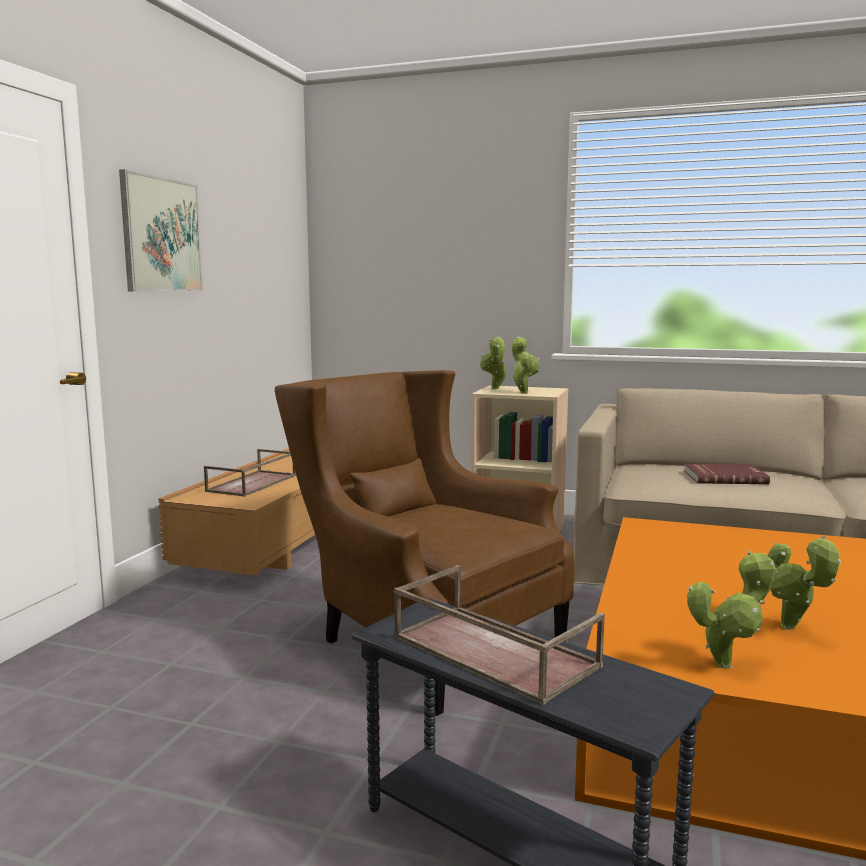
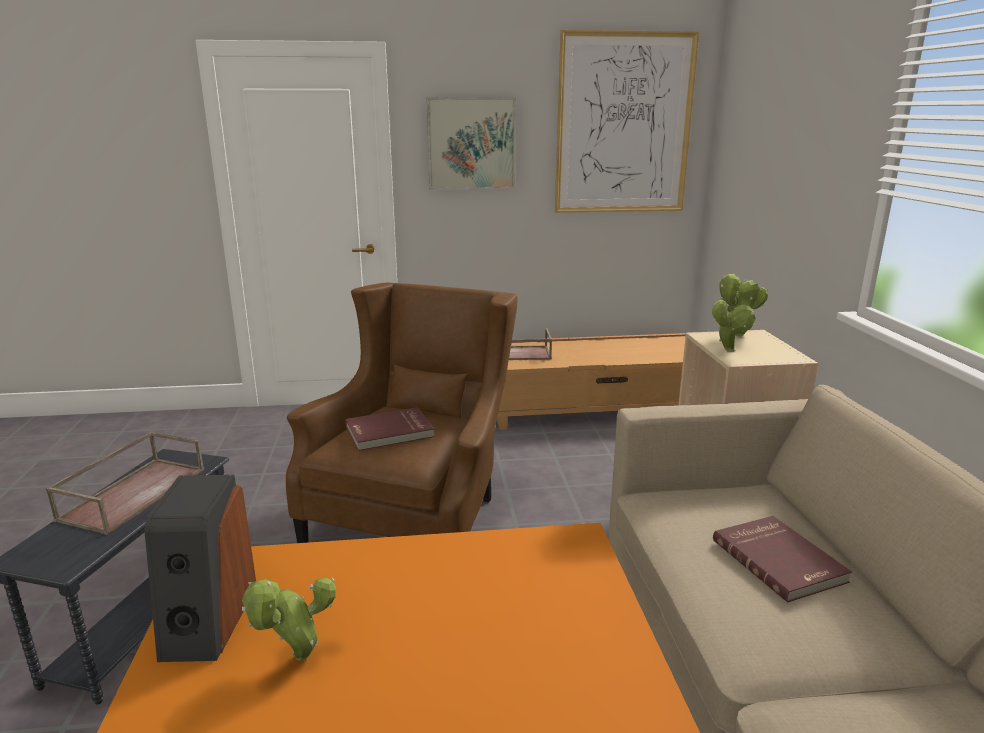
camera: 65 degrees right, 10 degrees up
(263, 228) = (623, 124): none -> picture
(452, 524) = (390, 432): none -> red book
(728, 663) = (208, 620): potted plant -> speaker

